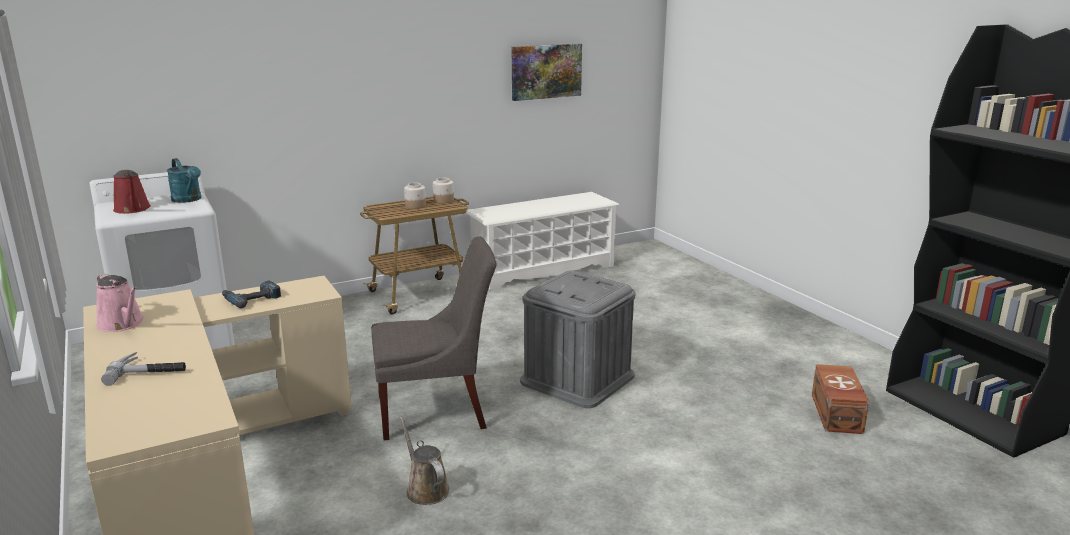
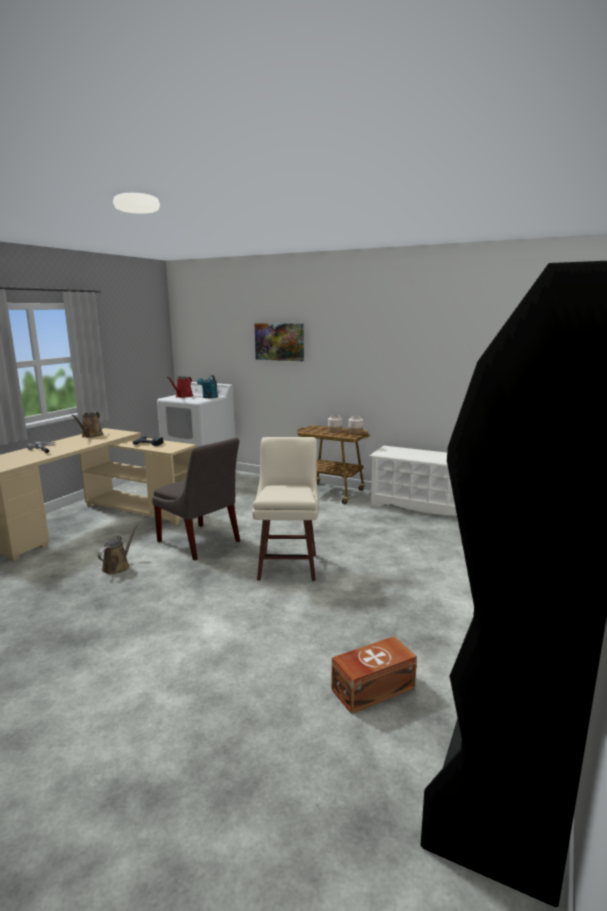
camera: 55 degrees right, 5 degrees down
(122, 324) = (91, 436): pink watering can -> brown watering can
(546, 71) = (462, 349): picture -> picture (279, 341)
(577, 378) = (288, 566): grey storage box -> beige stool

